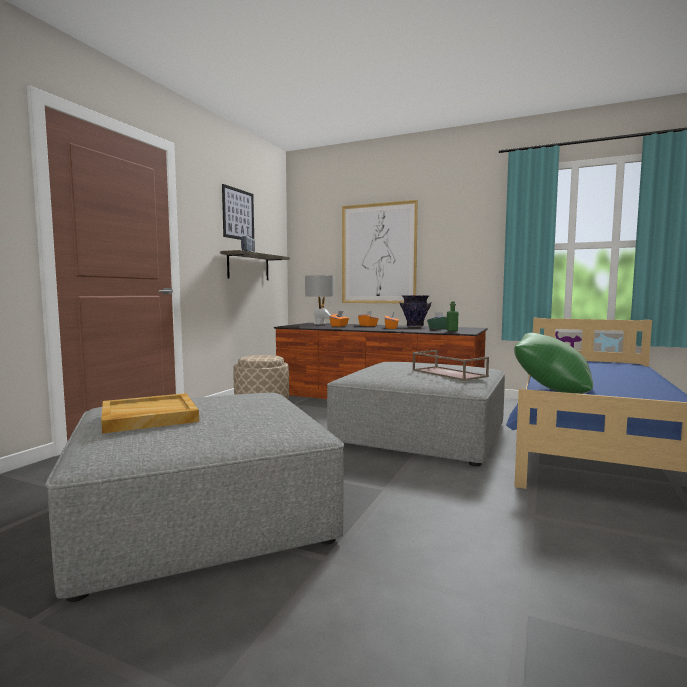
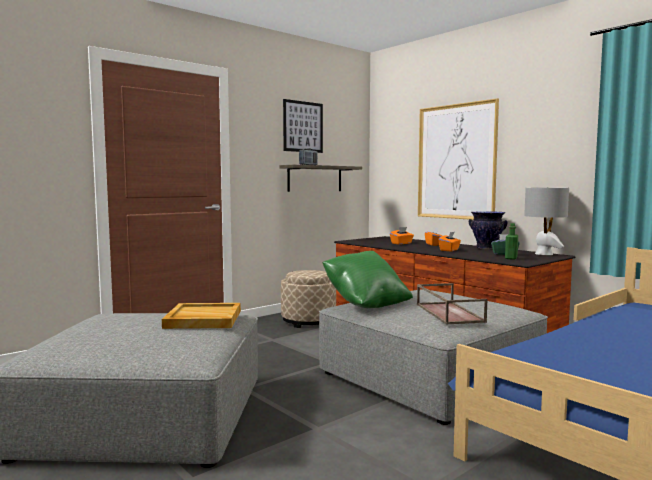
camera: 25 degrees right, 0 degrees up
(148, 417) = (105, 328): beige tray -> beige tray (203, 319)
(319, 324) = (389, 239): grey table lamp -> grey table lamp (544, 254)
(551, 391) = (530, 350): green pillow -> green pillow (366, 304)

